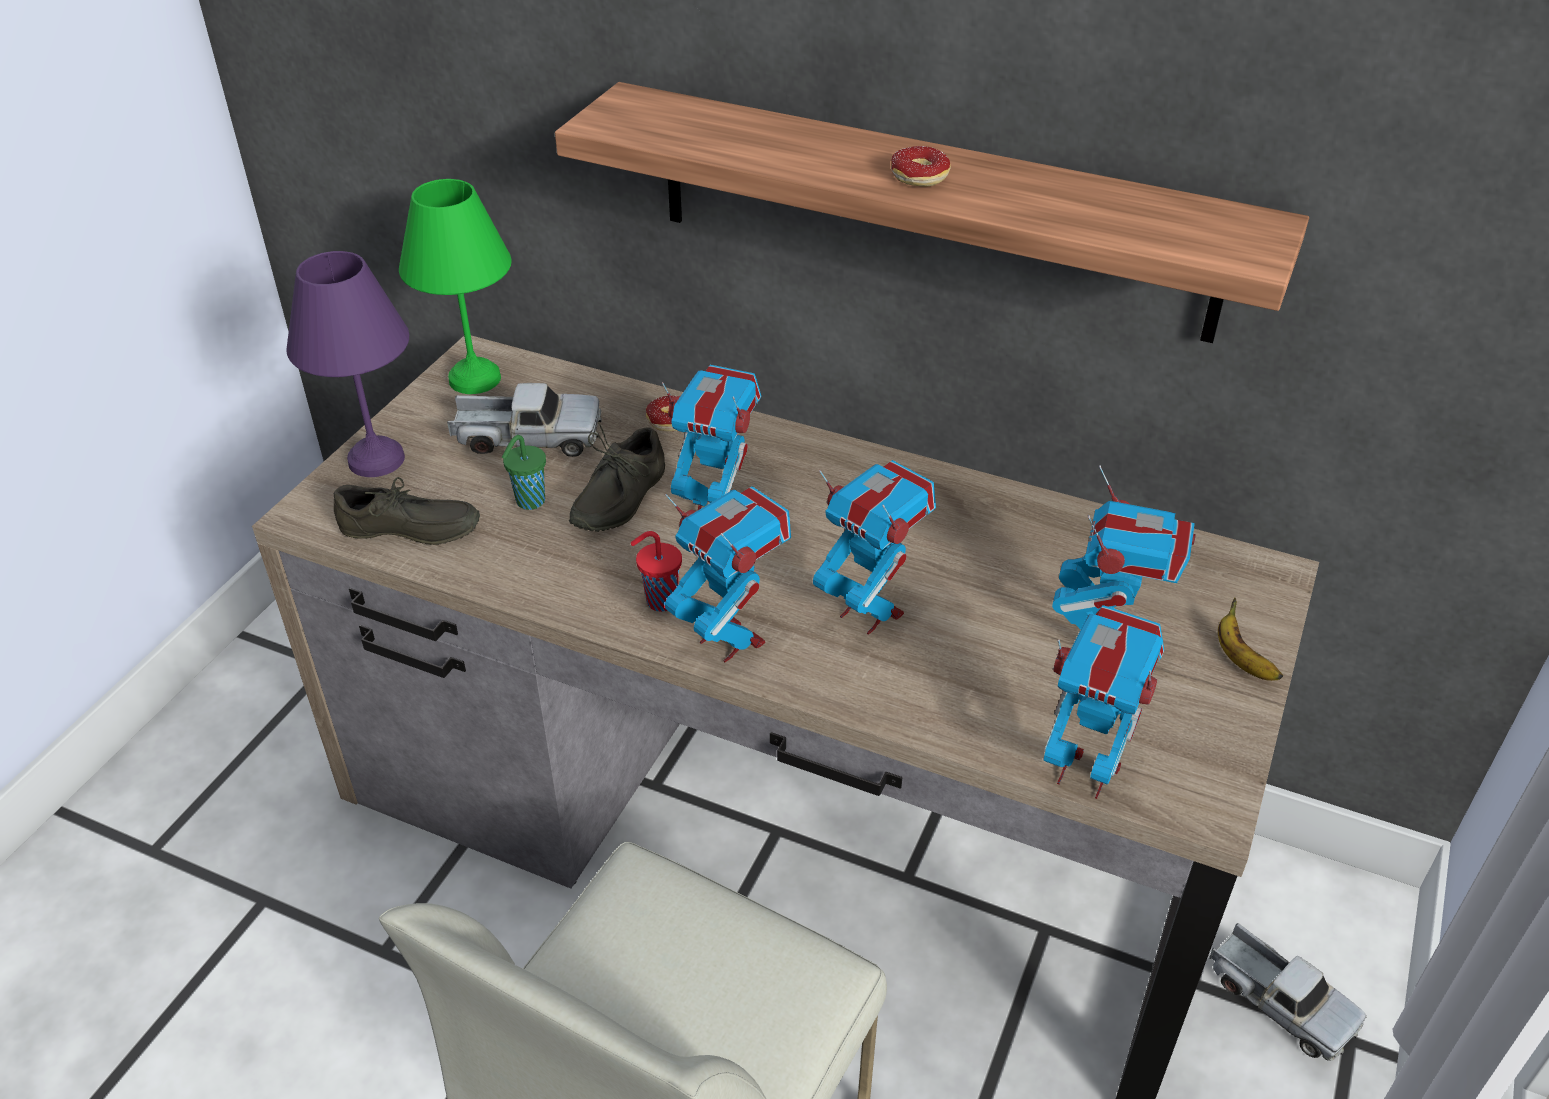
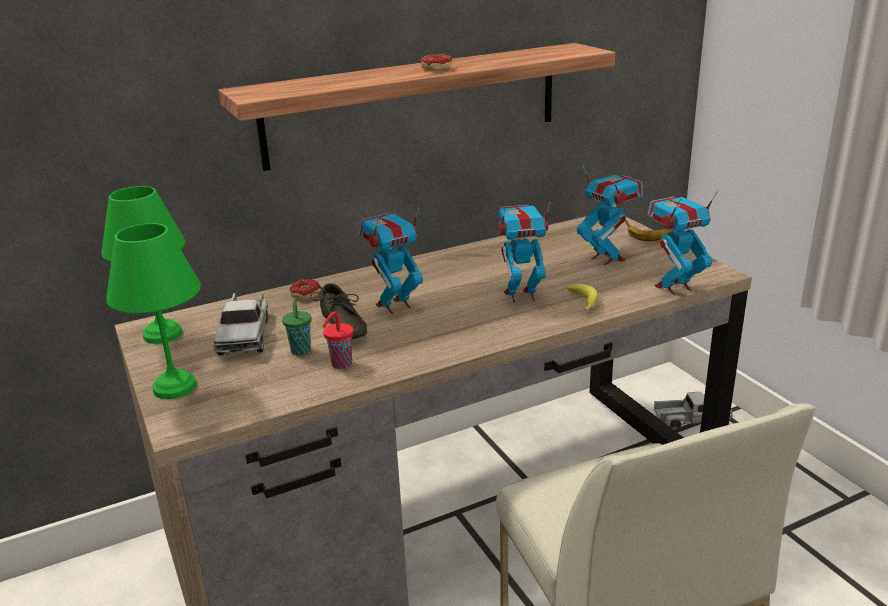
camera: 50 degrees left, 15 degrees down
(379, 460) = (177, 386): purple table lamp -> green table lamp
(409, 533) = (262, 396): grey shoe -> none
(527, 437) = (245, 335): toy truck -> toy truck turned 135 degrees clockwise
(659, 601) = (438, 341): red cup -> red cup (340, 364)
(730, 640) = (492, 332): toy robot -> none
(914, 689) = (583, 303): none -> banana

